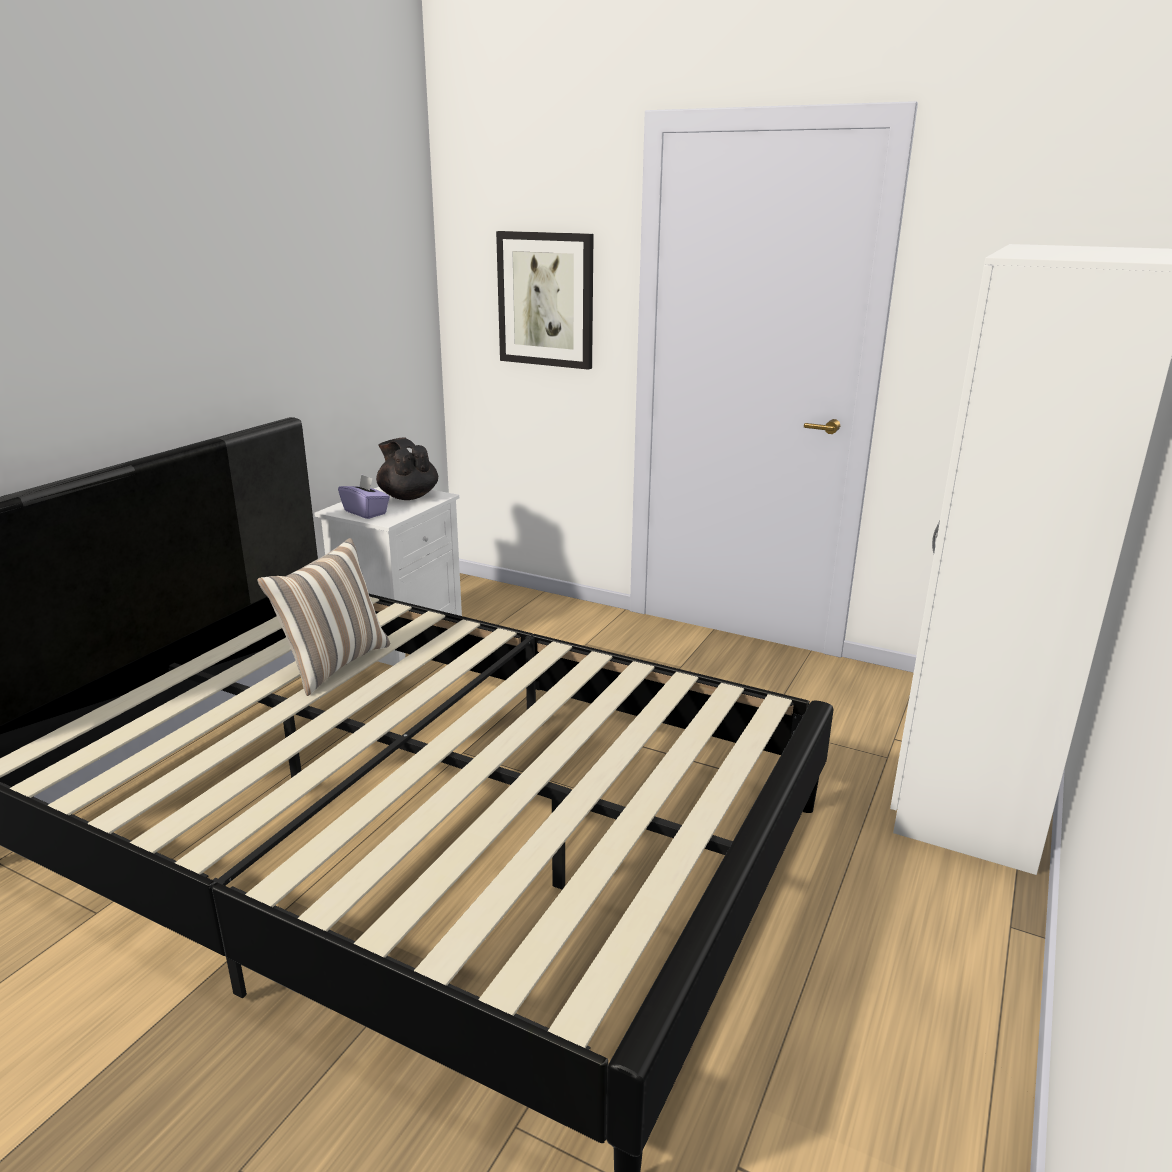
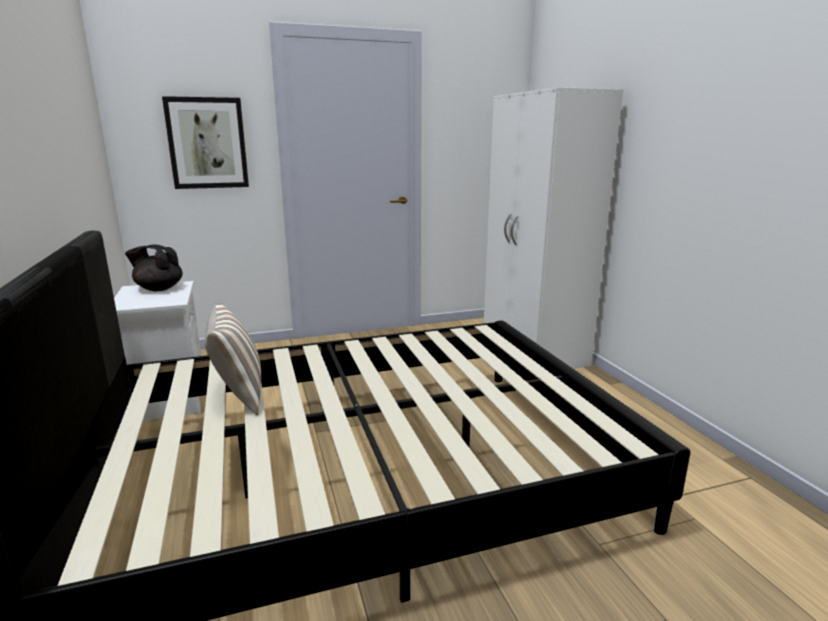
camera: 45 degrees left, 5 degrees down
(366, 512) = (148, 302): purple tissue box -> none

